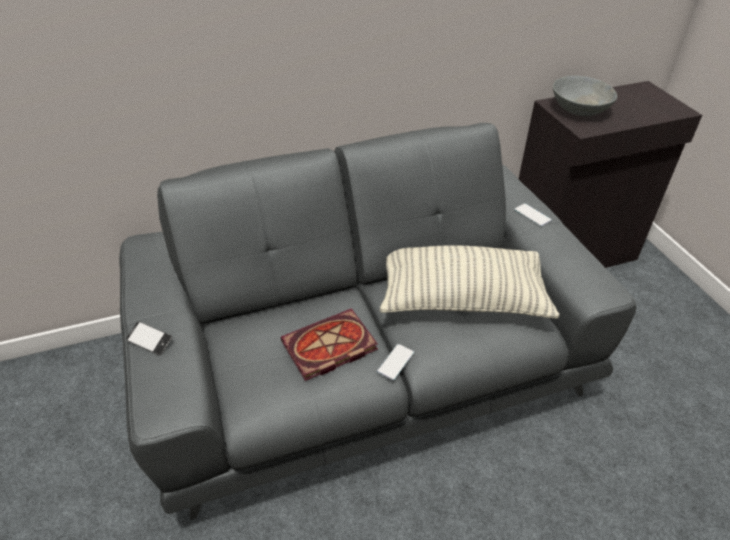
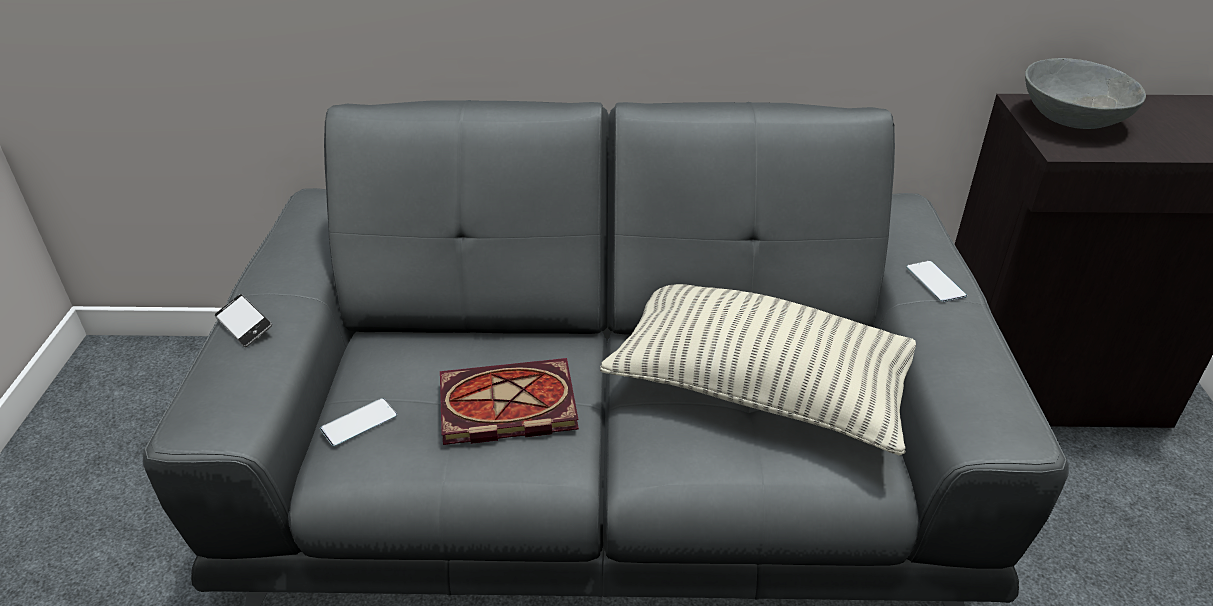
camera: 20 degrees right, 5 degrees down
(395, 362) = (597, 456): phone -> phone (359, 422)

